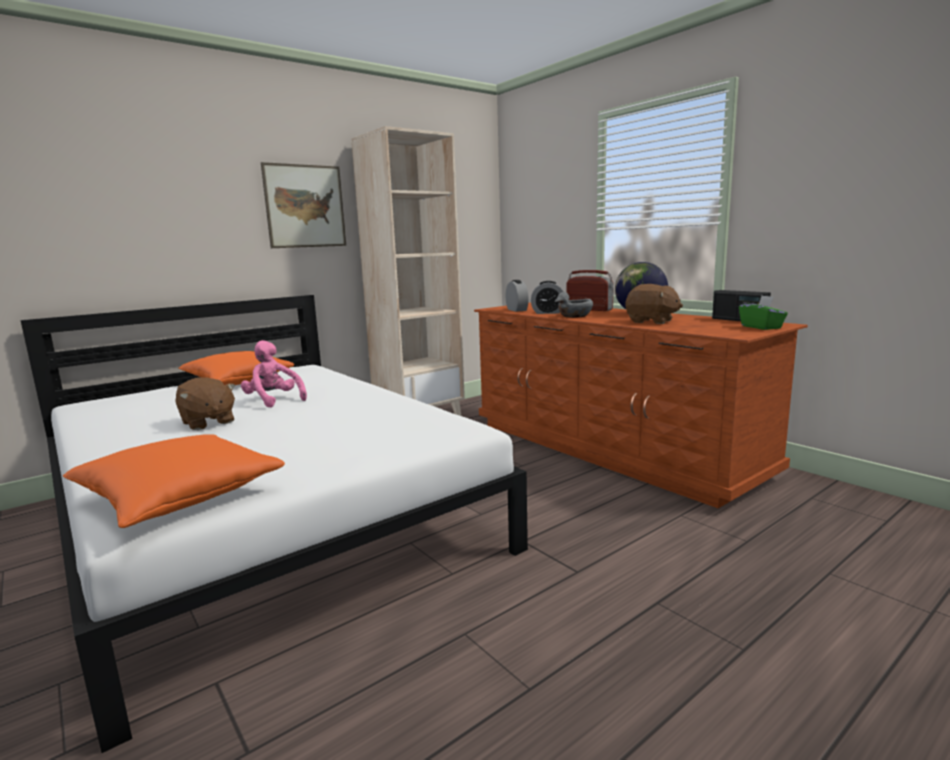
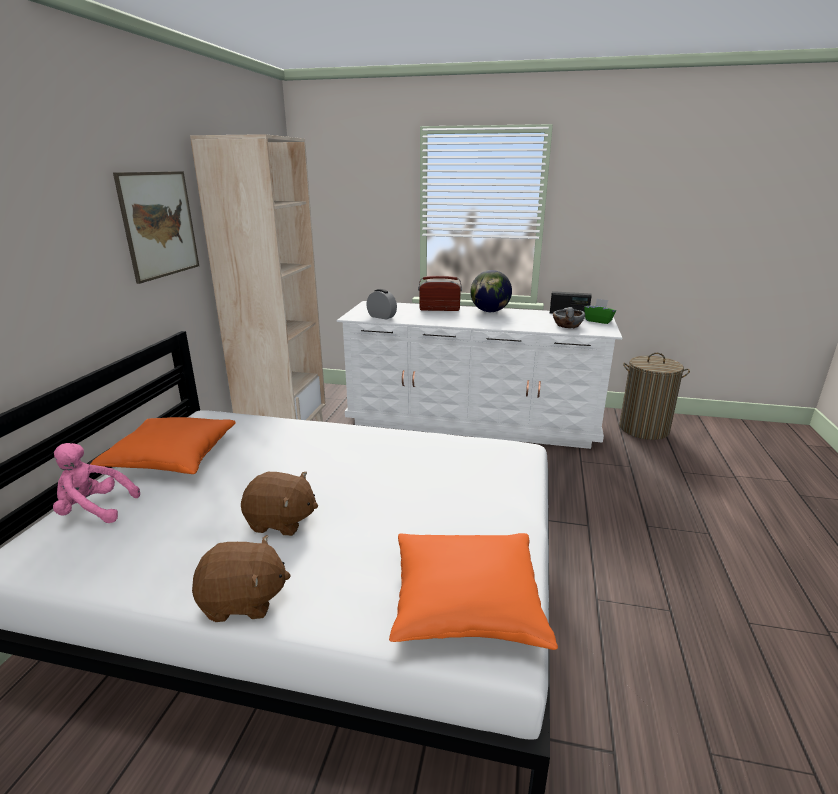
camera: 40 degrees left, 10 degrees up
(273, 401) = (285, 471): pink plush toy -> pink plush toy (94, 510)
(548, 313) = (419, 318): alarm clock -> none
(574, 316) = (452, 321): grey bowl -> grey bowl (567, 325)
(609, 447) = (472, 420): brown dresser -> white dresser
(651, 321) = (522, 322): brown plush toy -> brown plush toy (243, 601)
(849, 512) = (644, 429): none -> laundry basket

